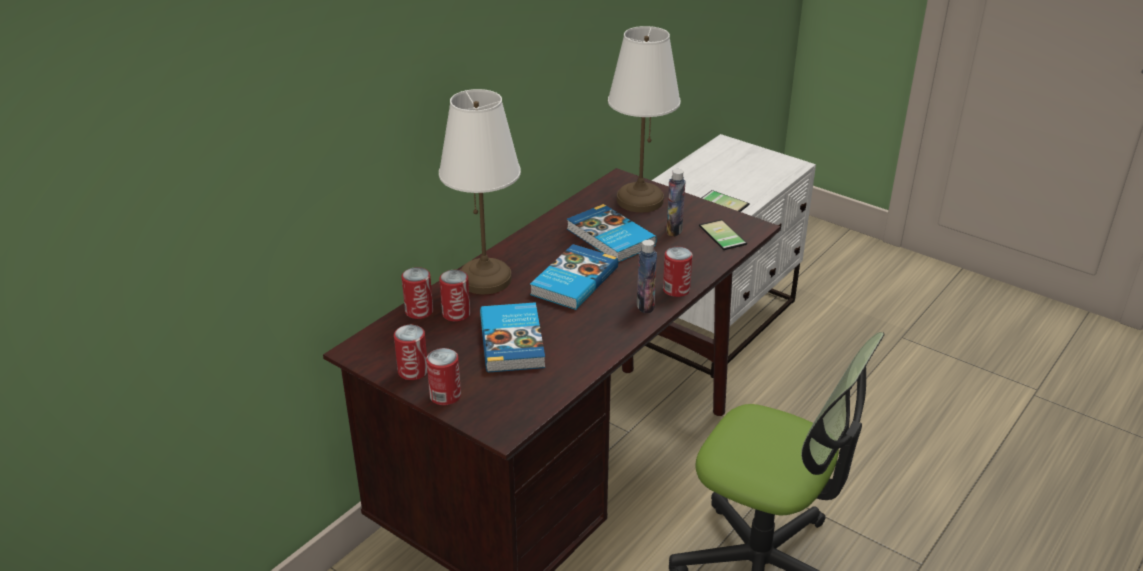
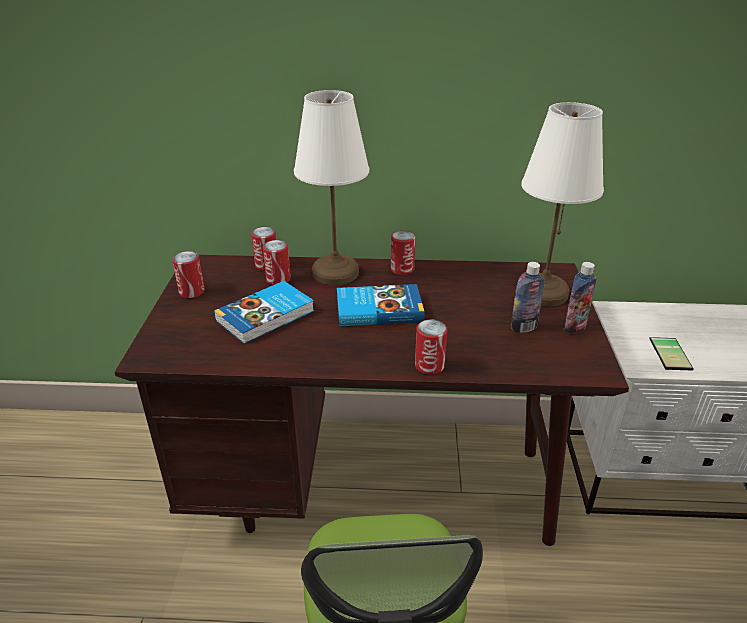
camera: 55 degrees right, 0 degrees up
(445, 396) = (171, 315): can -> can (402, 269)
(609, 238) = (464, 301): book -> none
(645, 305) = (385, 358): bottle -> bottle (574, 327)
(720, 235) = (552, 356): phone -> none

